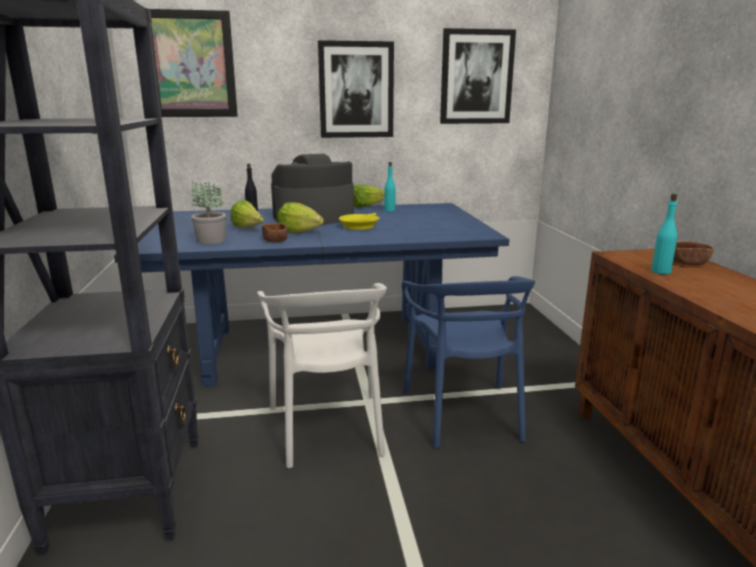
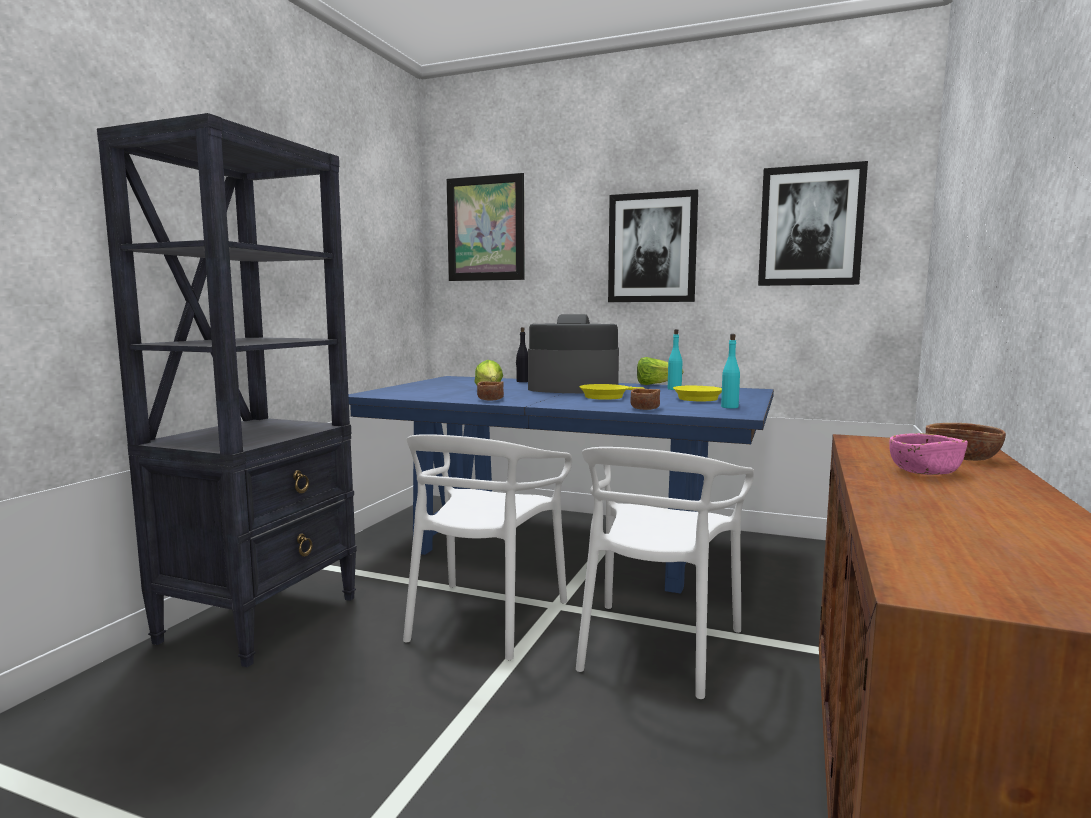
camera: 30 degrees right, 10 degrees down
(210, 240) = (435, 394): potted plant -> none
(299, 232) = (530, 396): lettuce -> none
(414, 236) = (645, 408): none -> brown bowl
(426, 219) = (698, 398): none -> yellow frying pan
(464, 413) = (656, 647): blue chair -> white chair
(660, 271) = (885, 459): turquoise bottle -> turquoise bottle (730, 407)
(695, 279) = (925, 471): none -> pink bowl

